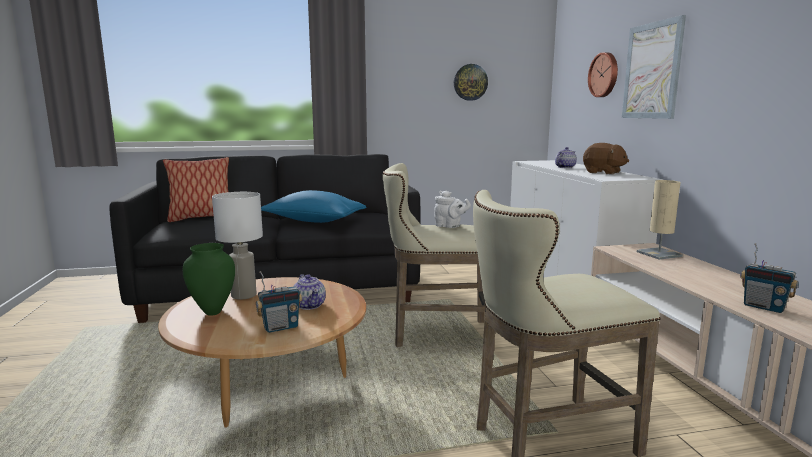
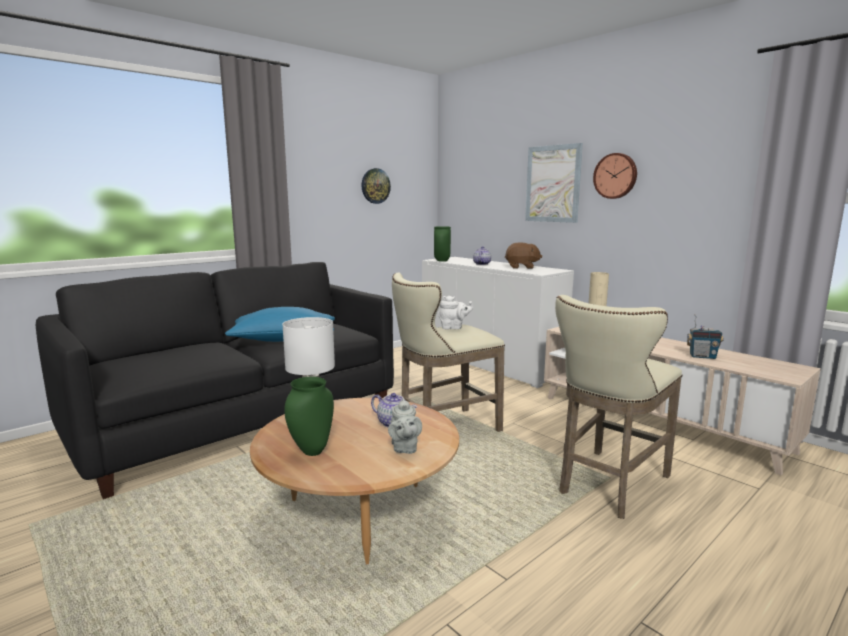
camera: 30 degrees left, 0 degrees up
(201, 218) = (140, 355): pillow -> none
(280, 327) = (404, 448): radio -> grey teapot
(530, 162) = (442, 261): none -> green vase
(604, 75) = (502, 183): wall clock -> wall clock (615, 176)

